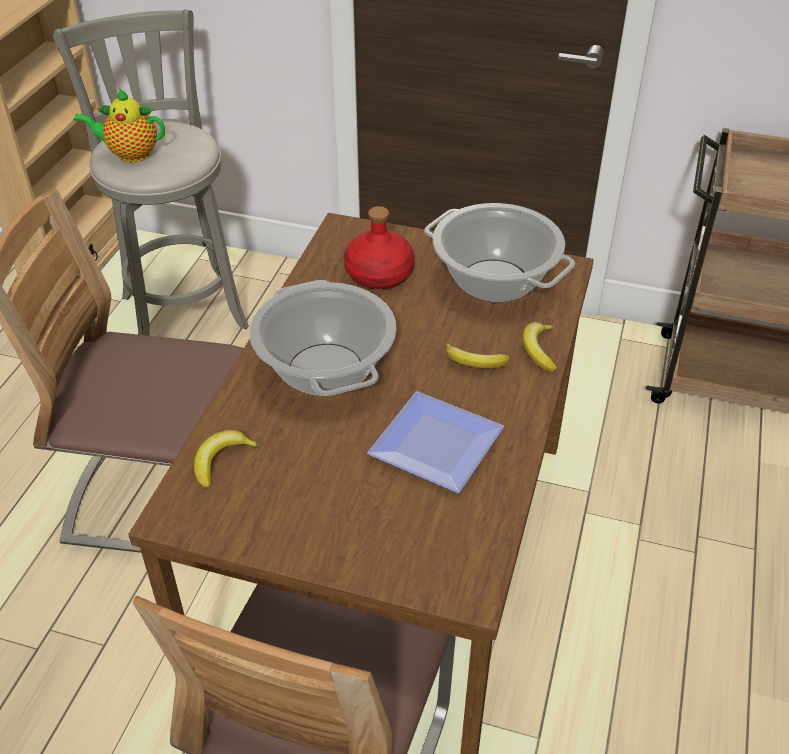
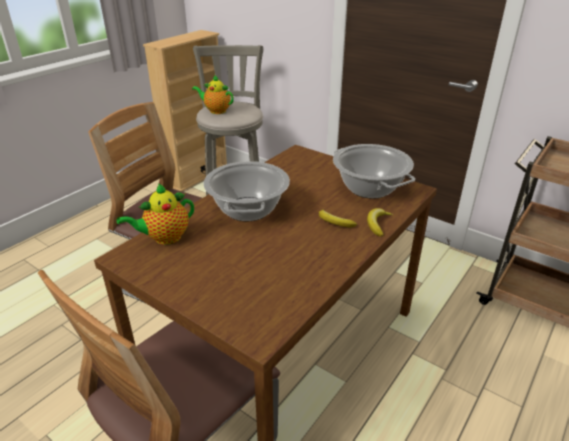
camera: 20 degrees right, 10 degrees down
(221, 461) = (164, 238): banana -> teapot
(379, 274) = (305, 173): red bottle -> none
(437, 448) = (287, 259): plate -> none

